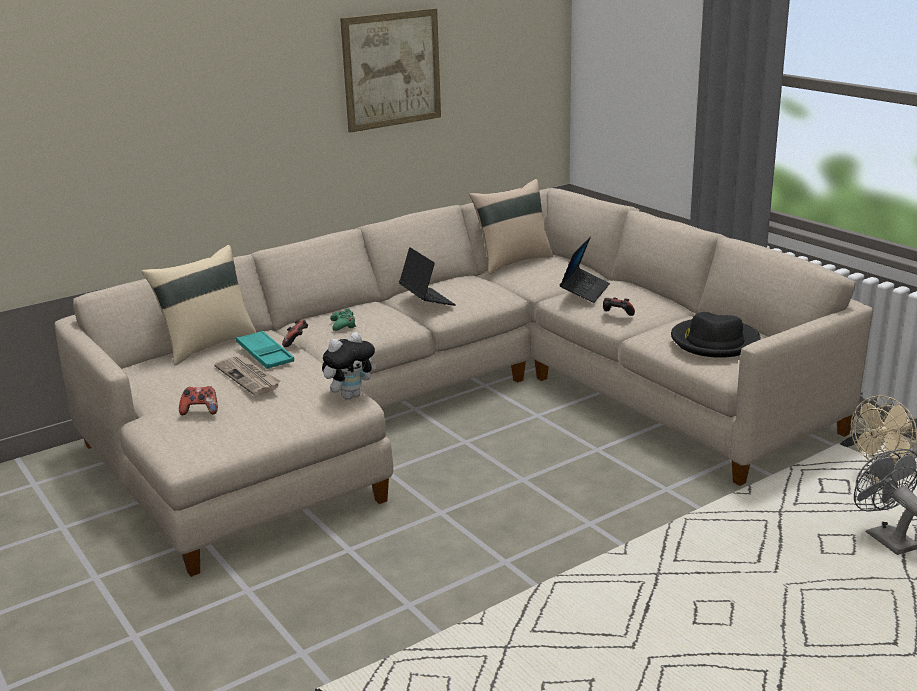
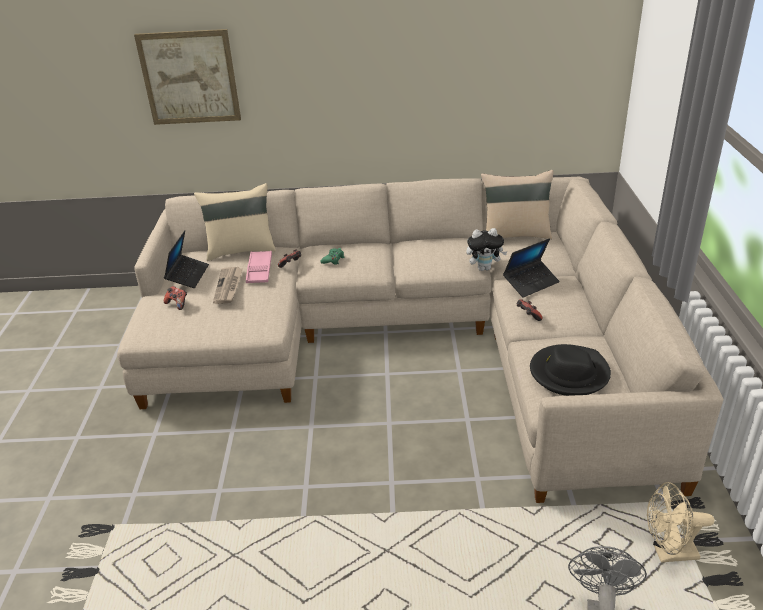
camera: 35 degrees right, 10 degrees up
(265, 355) = (259, 270): turquoise tray -> pink tray
(350, 395) = (272, 323): plush toy -> plush toy (484, 268)
(391, 69) = (439, 59): picture -> picture (189, 77)
(427, 300) = (410, 254): laptop -> laptop (188, 275)

